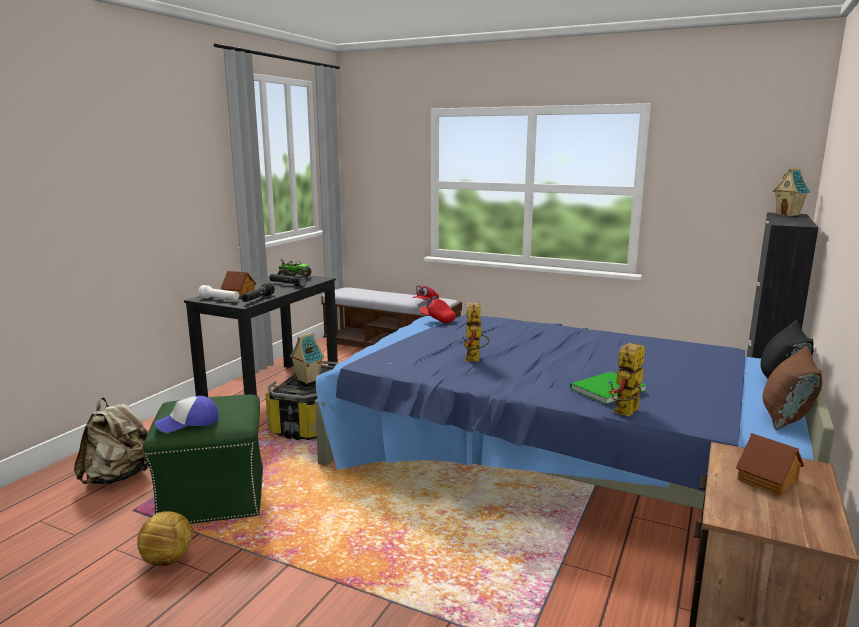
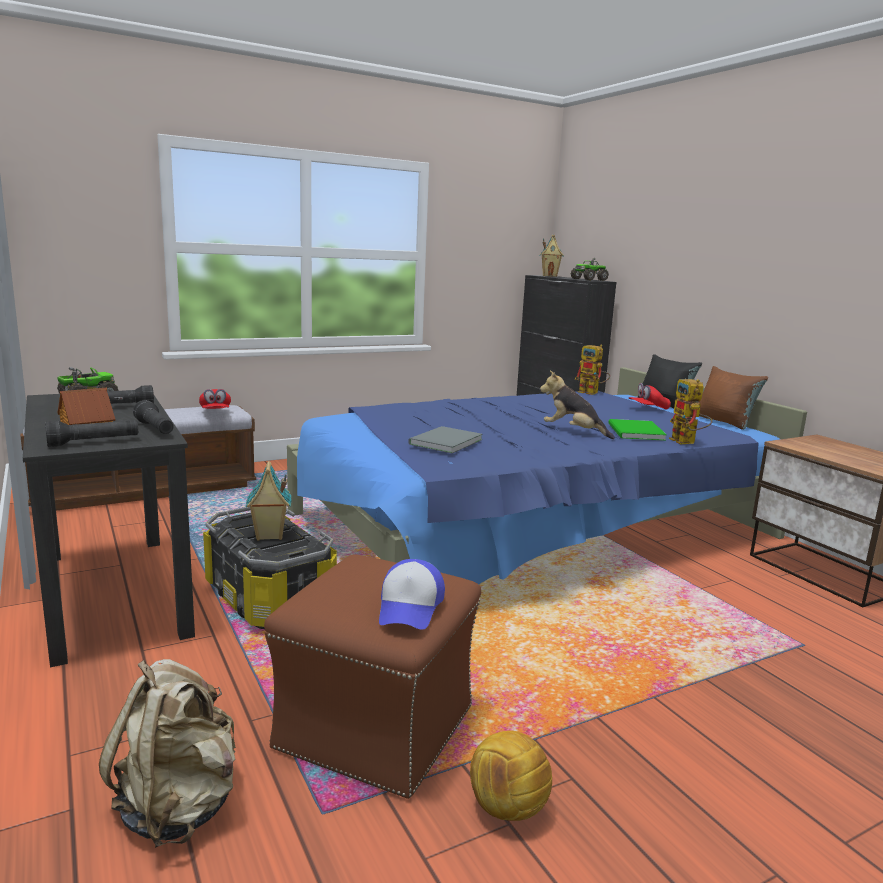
camera: 55 degrees left, 0 degrees up
(215, 496) = (377, 725): green ottoman -> brown ottoman
(220, 300) = (94, 442): white flashlight -> black flashlight
(425, 349) = (443, 442): none -> grey book
(437, 319) = (348, 417): red cap -> red cap (648, 409)
(474, 360) = (507, 438): toy robot -> toy robot (592, 393)
(551, 372) = (573, 432): none -> plush toy
(768, 480) = (834, 449): toy house -> none
(793, 222) = (589, 279): none -> toy truck

